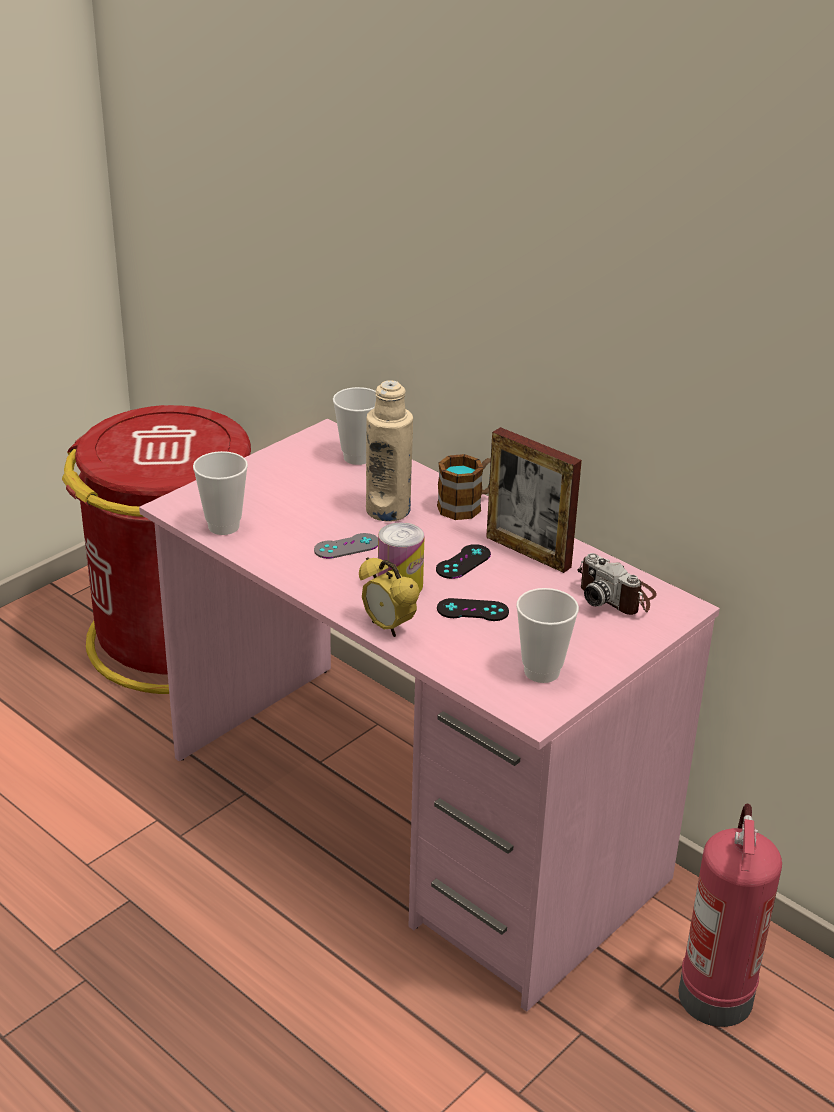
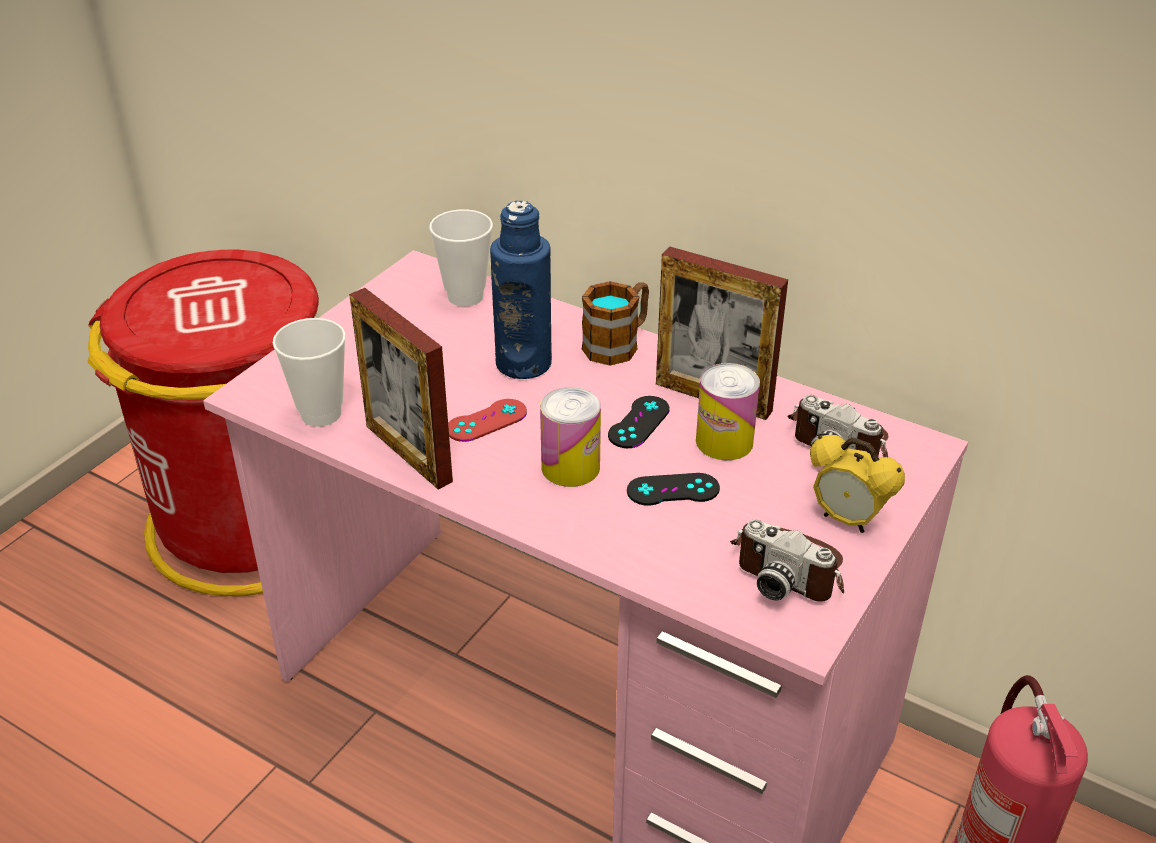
camera: 10 degrees left, 5 degrees up
(281, 561) = (408, 453): none -> picture frame
(346, 546) = (486, 421): grey game controller -> red game controller
(388, 510) = (523, 363): beige bottle -> blue bottle
(388, 627) = (574, 531): alarm clock -> alarm clock (847, 520)
(525, 583) = (724, 441): none -> can
(541, 672) = (790, 567): cup -> camera

